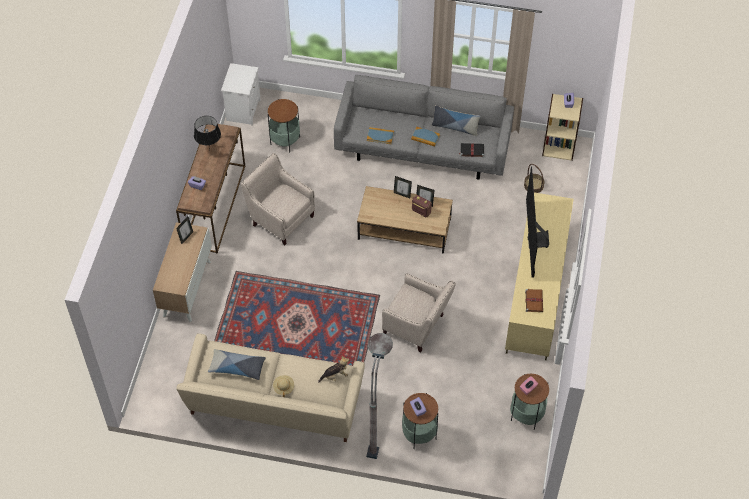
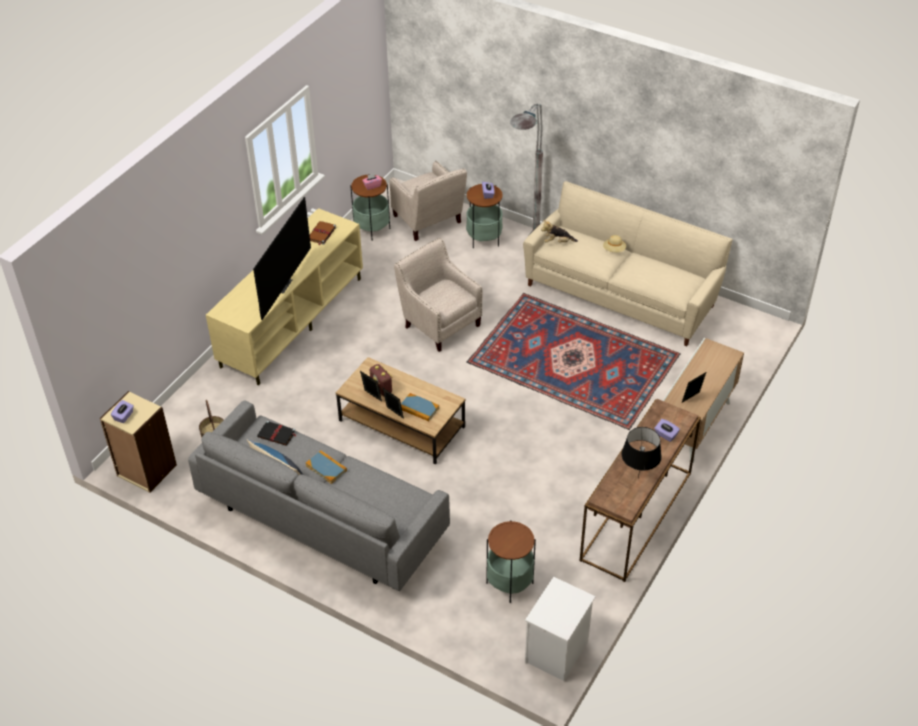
camera: 160 degrees left, 10 degrees down
(237, 367) = (659, 271): pillow -> none
(280, 218) = (552, 477): beige armchair -> beige armchair (428, 222)
(380, 136) = (386, 485): book -> book (419, 408)

